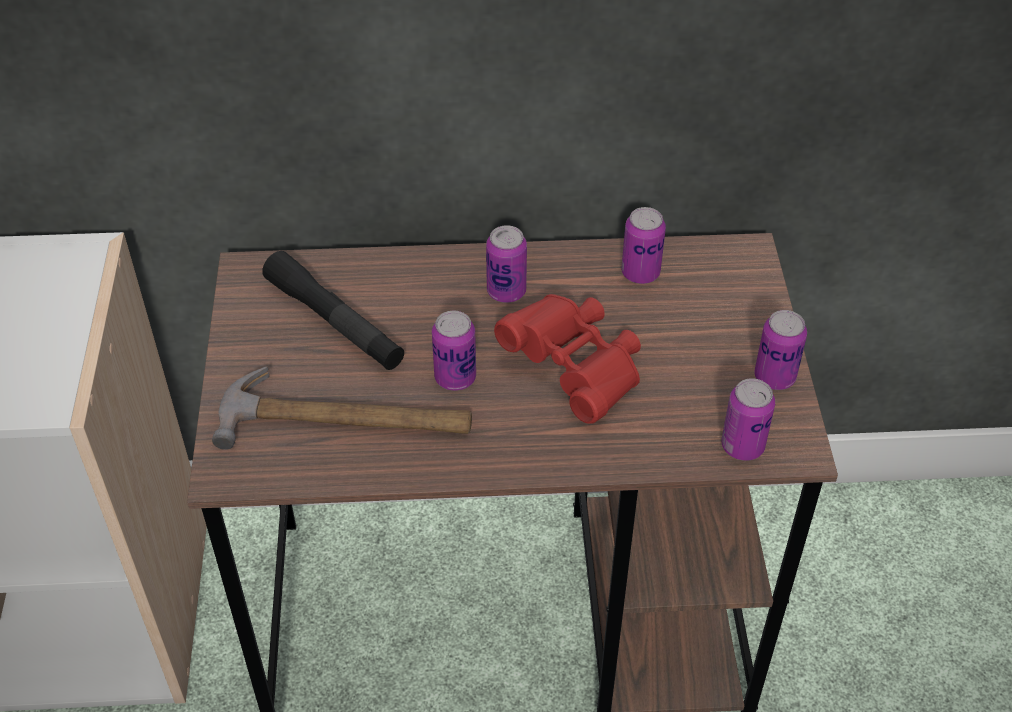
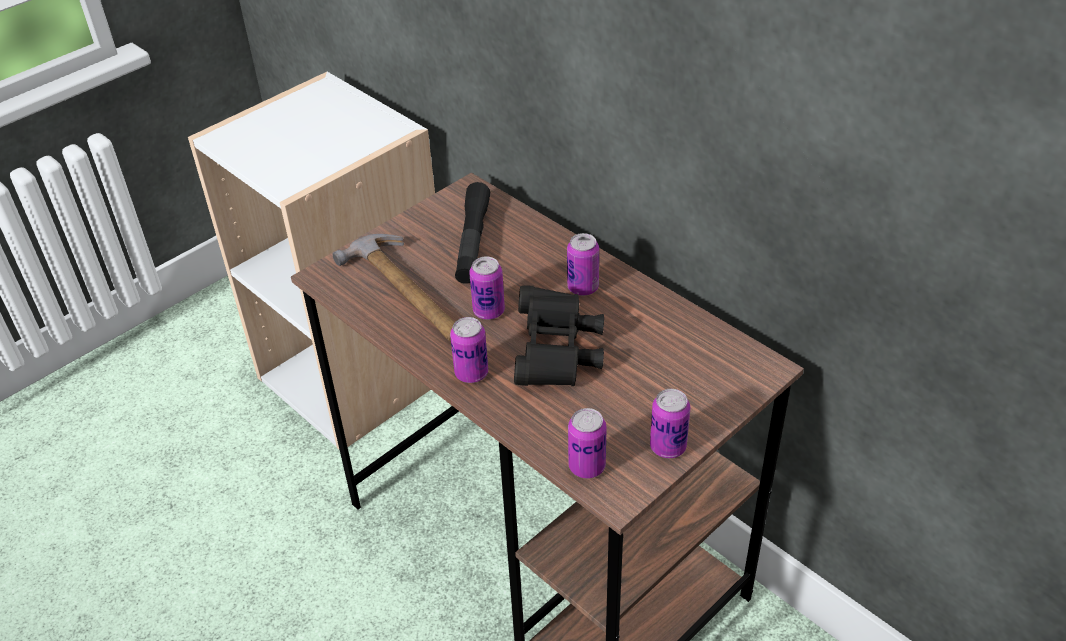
camera: 50 degrees right, 5 degrees down
(576, 369) = (557, 354): red binoculars -> black binoculars
(640, 273) = (677, 331): can -> can (471, 373)

